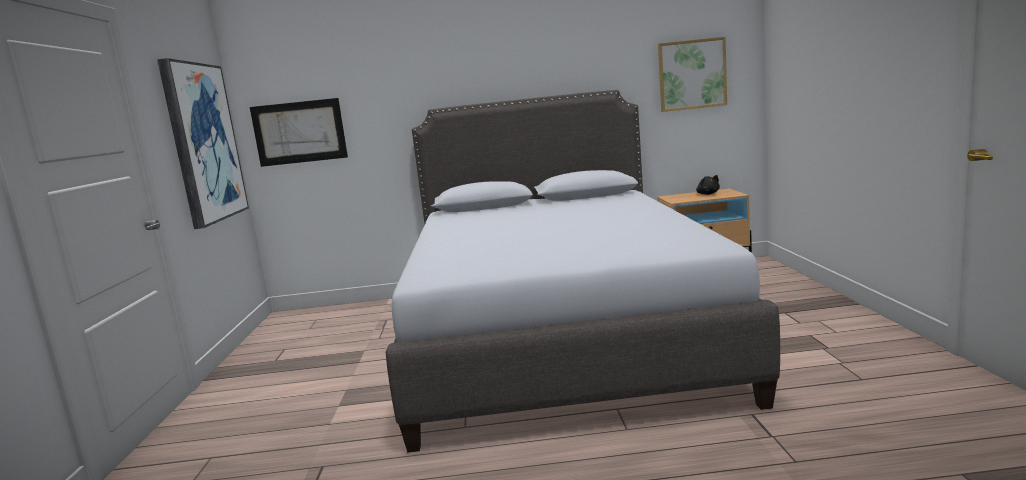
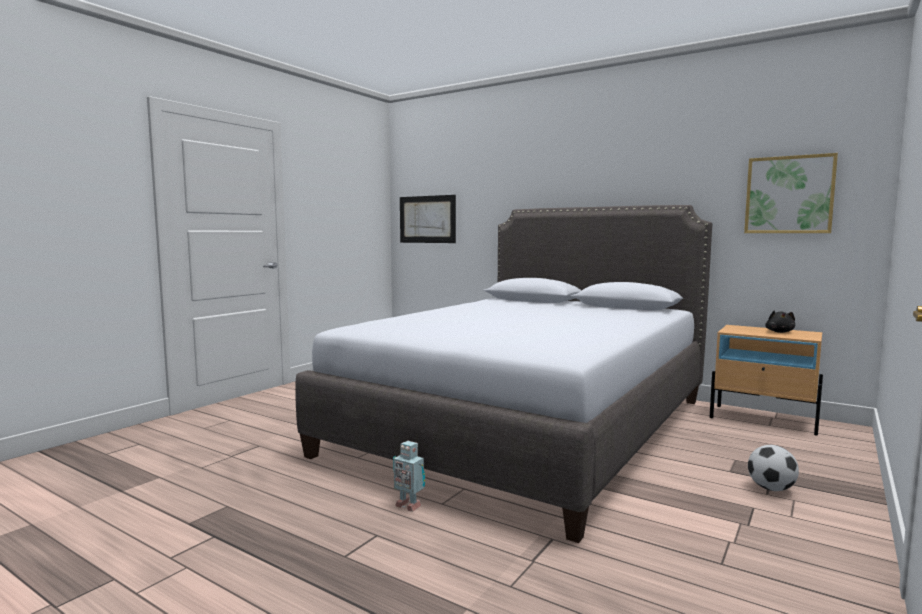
camera: 35 degrees right, 5 degrees down
(203, 143) = (347, 218): picture -> none
(604, 444) = (409, 505): none -> toy robot
(795, 318) = (771, 489): none -> football

